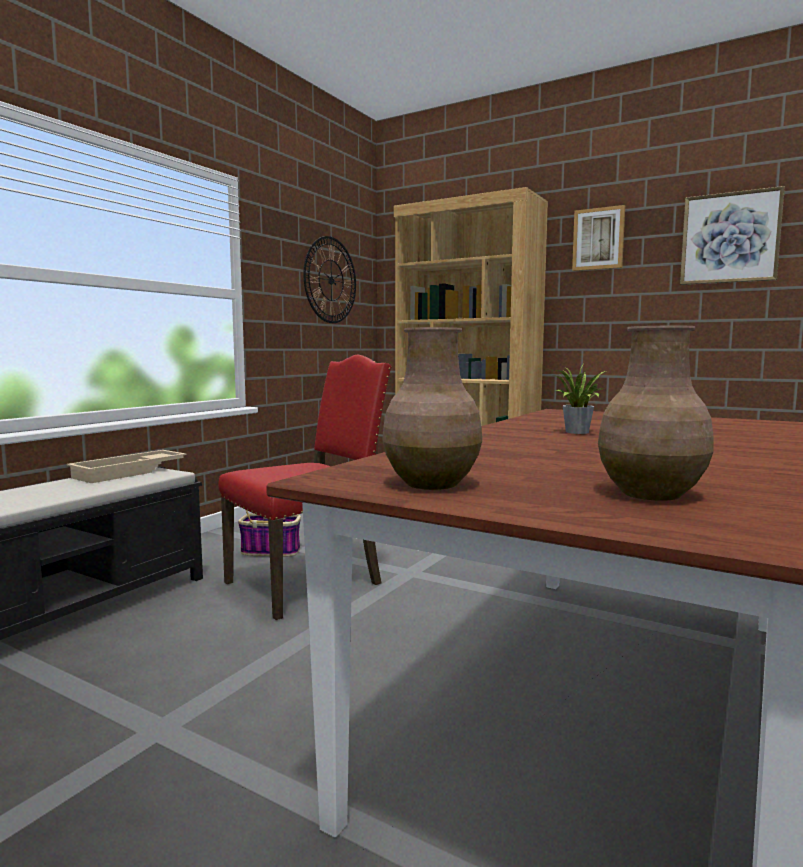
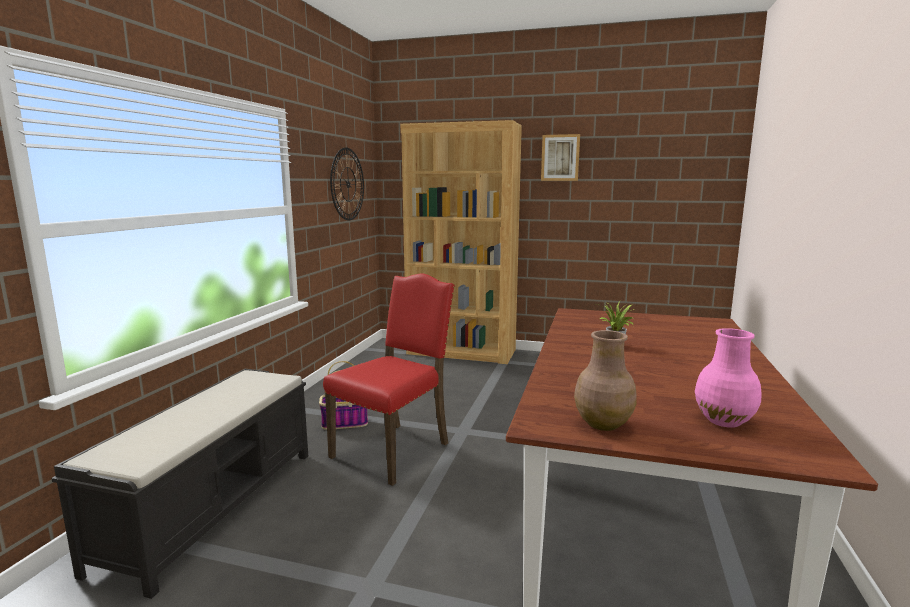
camera: 15 degrees left, 5 degrees up
(130, 472) = (247, 381): beige tray -> none
(652, 494) = (724, 421): brown vase -> pink vase
(730, 238) = (653, 164): picture -> none

